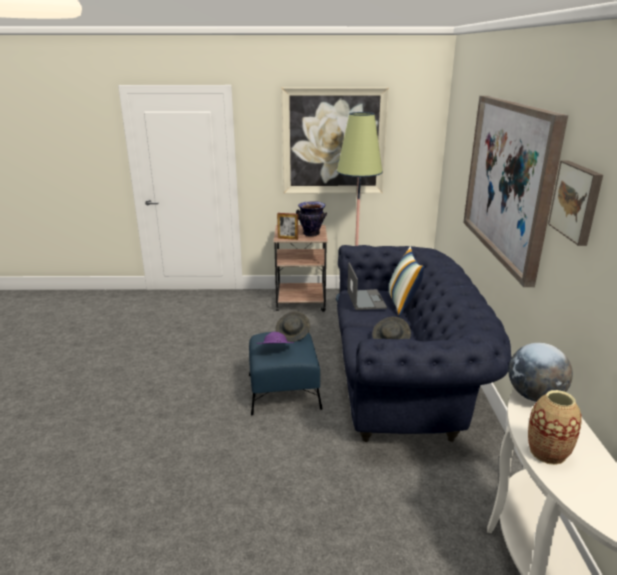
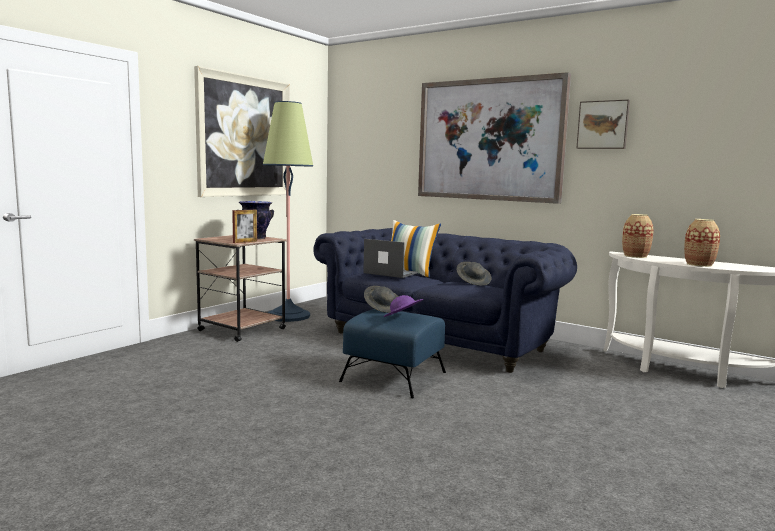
camera: 55 degrees left, 15 degrees down
(534, 396) = (635, 256): globe -> vase

